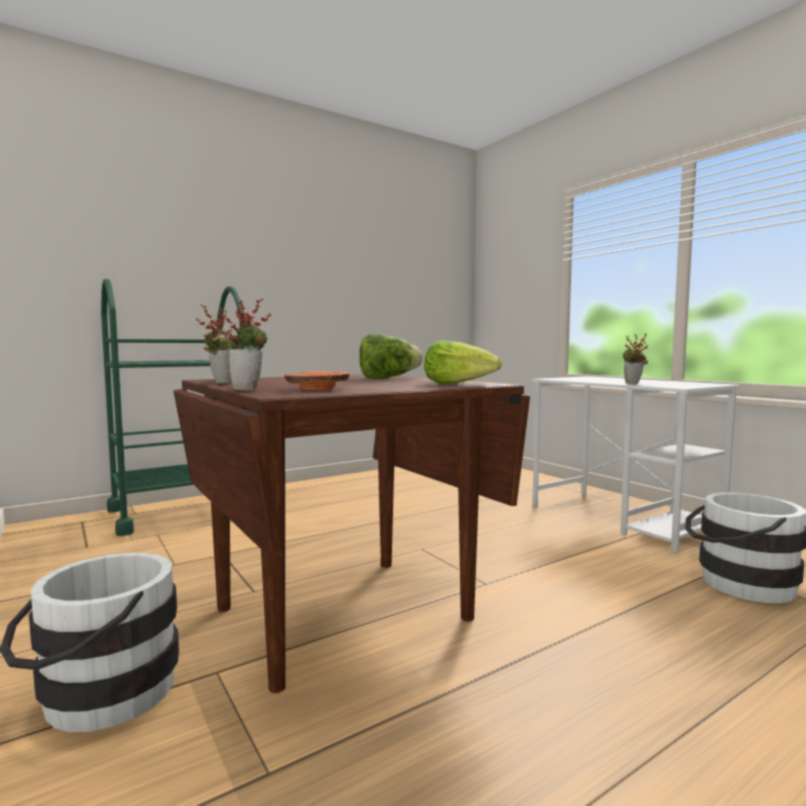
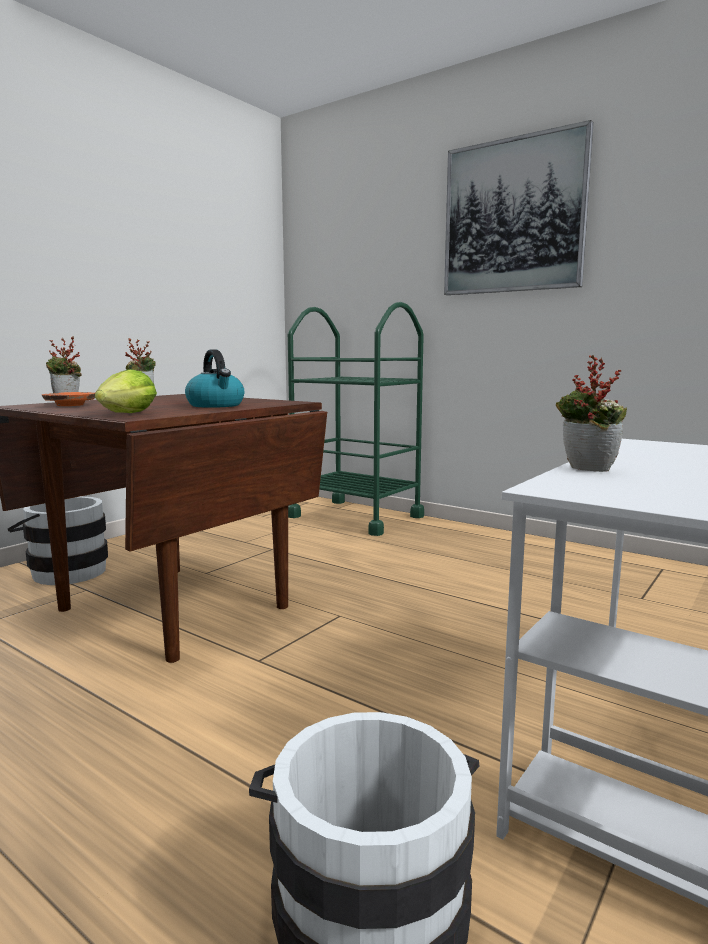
camera: 70 degrees right, 5 degrees up
(293, 229) = (513, 216): none -> picture
(387, 378) = (216, 405): lettuce -> kettle

